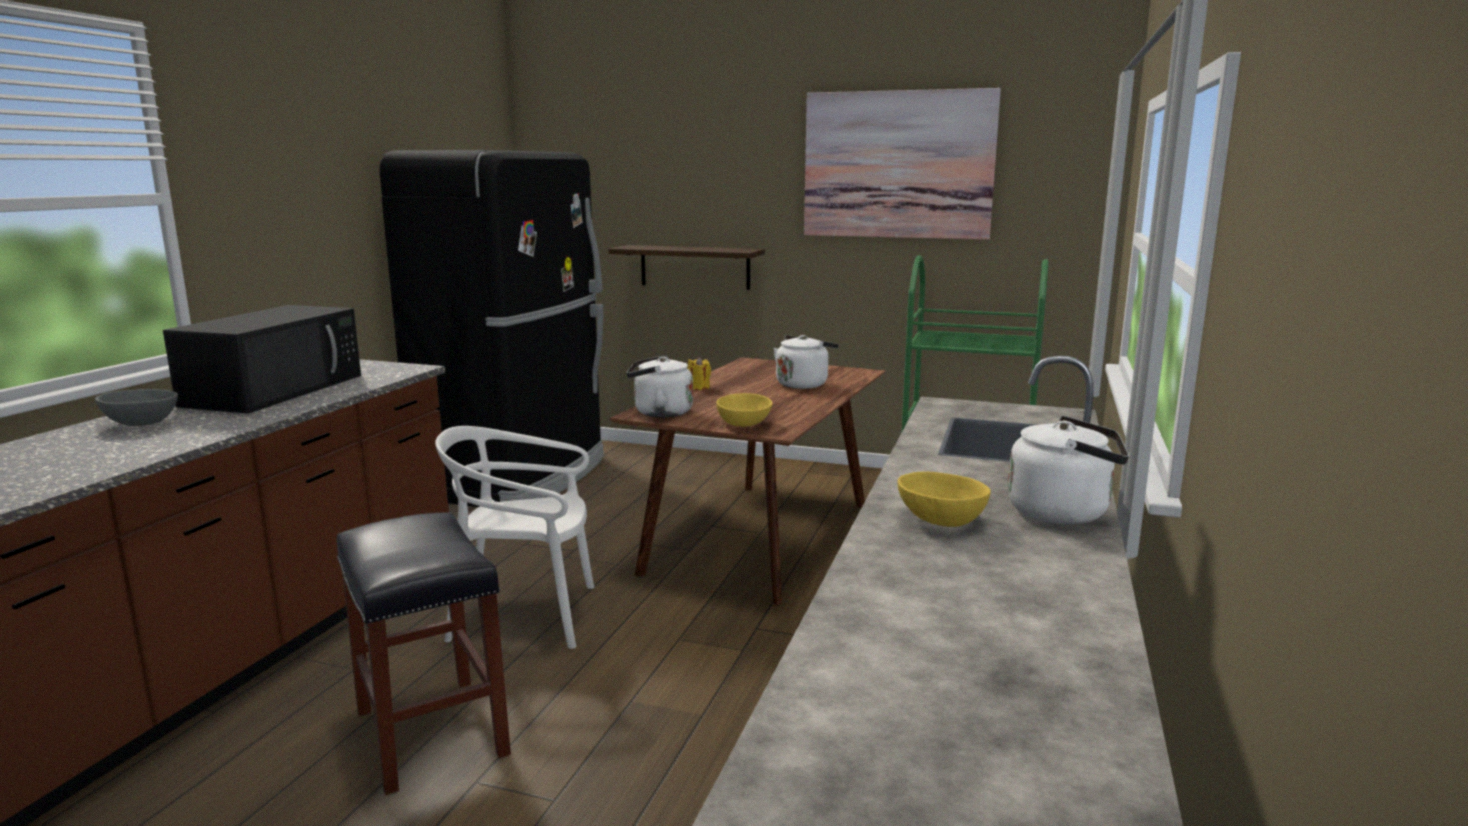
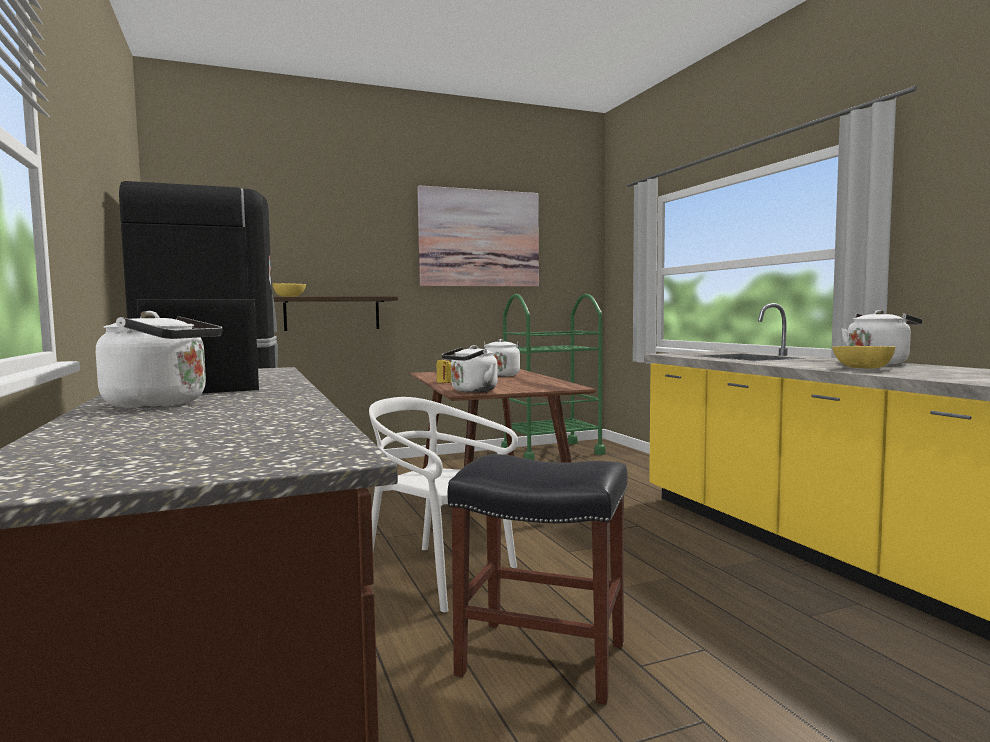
camera: 40 degrees left, 10 degrees down
(141, 423) = (163, 404): grey bowl -> white kettle
(525, 616) = (439, 575): white chair -> white chair turned 75 degrees clockwise
(743, 423) = (541, 388): yellow bowl -> yellow bowl (289, 296)

